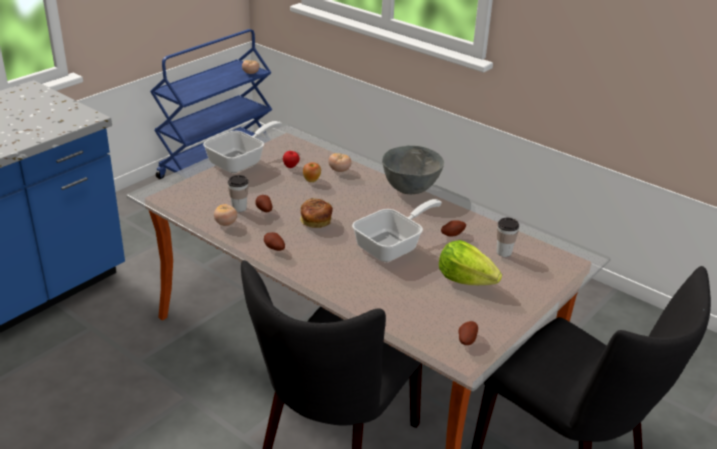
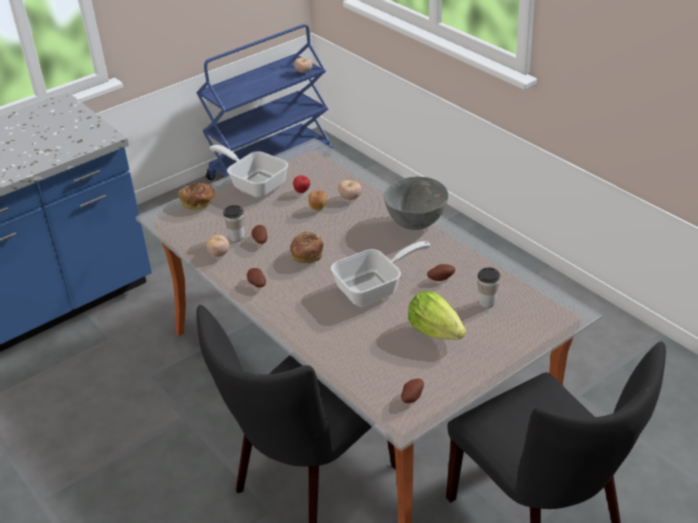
camera: 15 degrees right, 5 degrees up
(190, 180) = (199, 203): none -> bread
(241, 162) = (254, 184): frying pan -> frying pan turned 105 degrees counterclockwise

